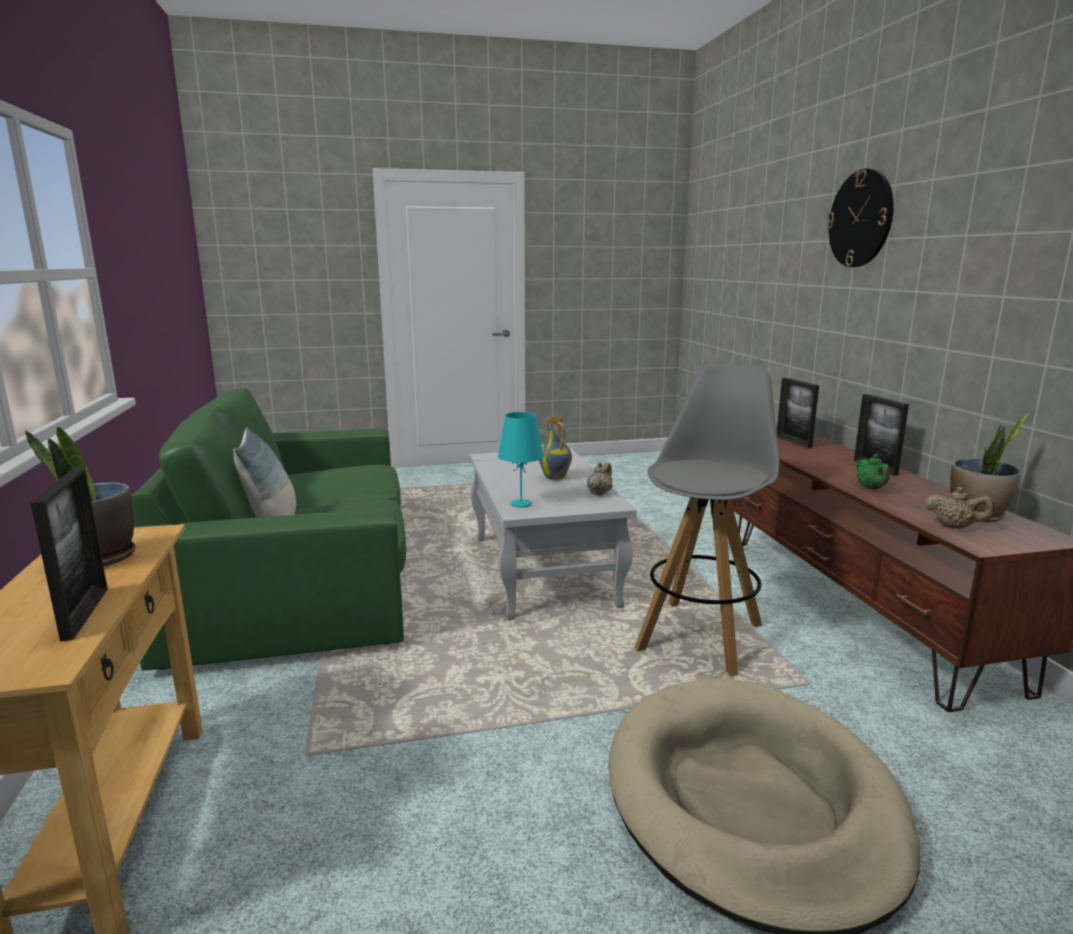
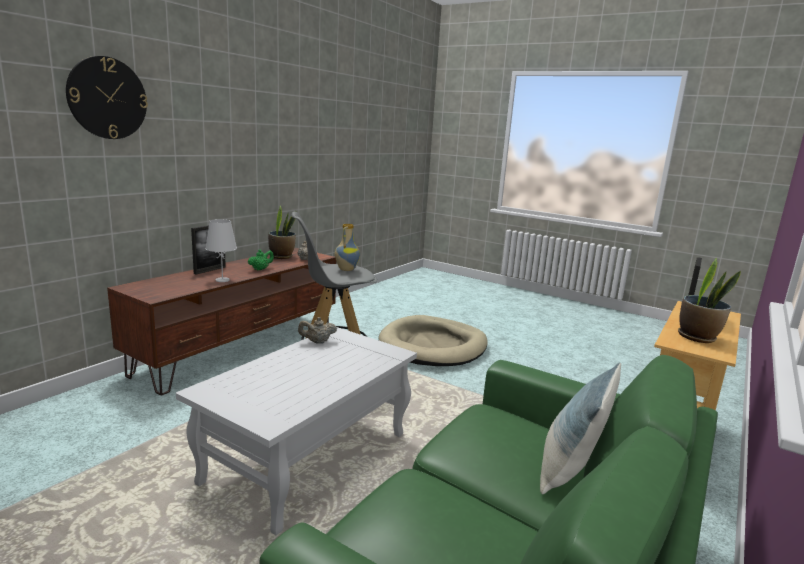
camera: 135 degrees left, 0 degrees up
(520, 504) = (381, 357): turquoise table lamp -> none
(556, 478) = (300, 366): vase -> vase (346, 269)
(793, 442) = (151, 288): picture frame -> none
(814, 465) = (222, 280): none -> white table lamp

